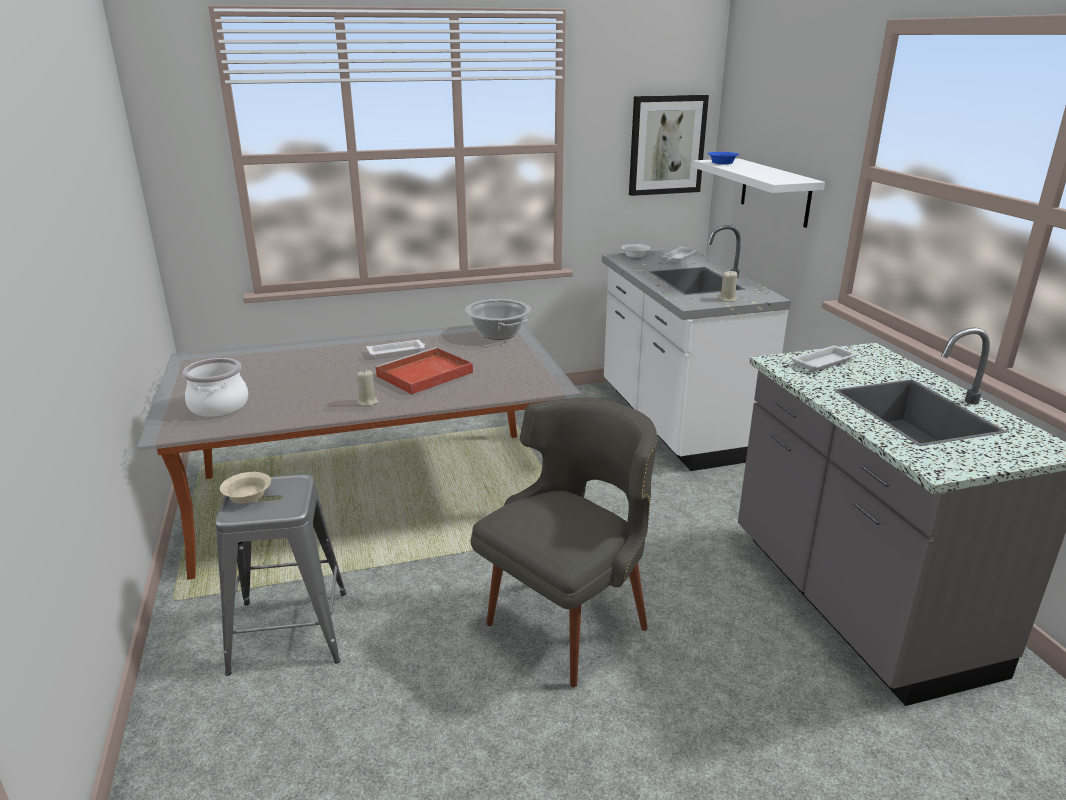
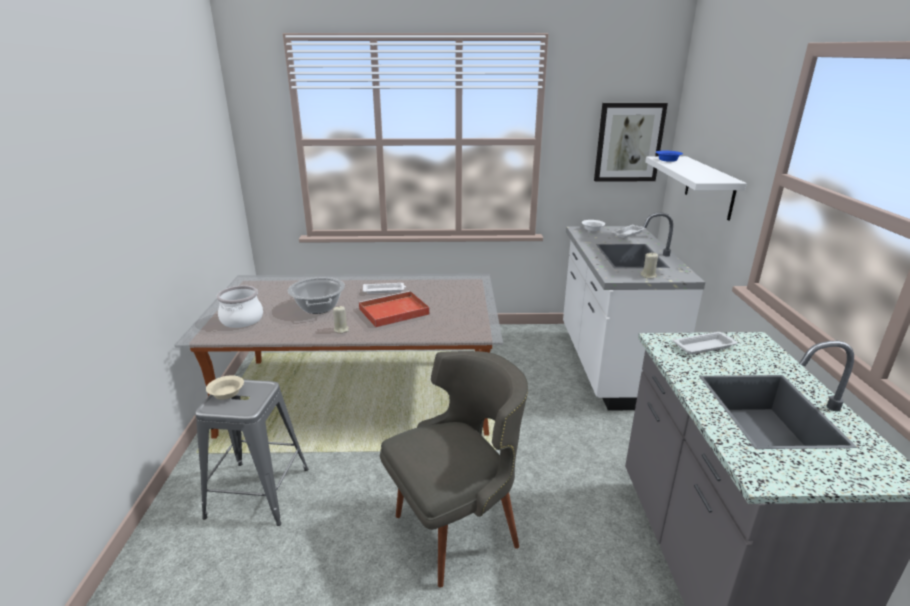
camera: 15 degrees right, 0 degrees up
(498, 333) = (466, 283): cooking pot -> cooking pot (319, 307)

